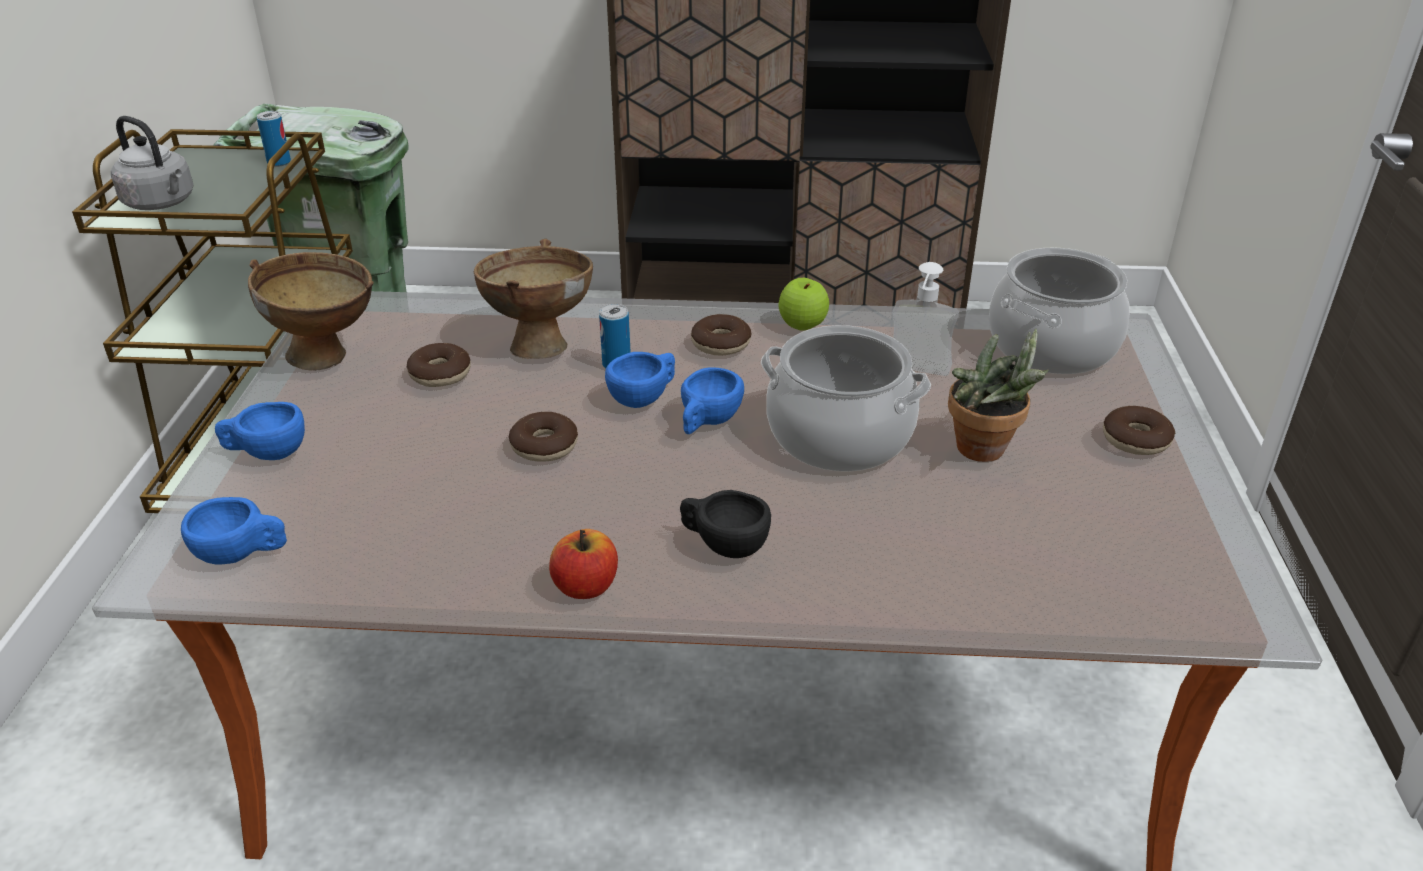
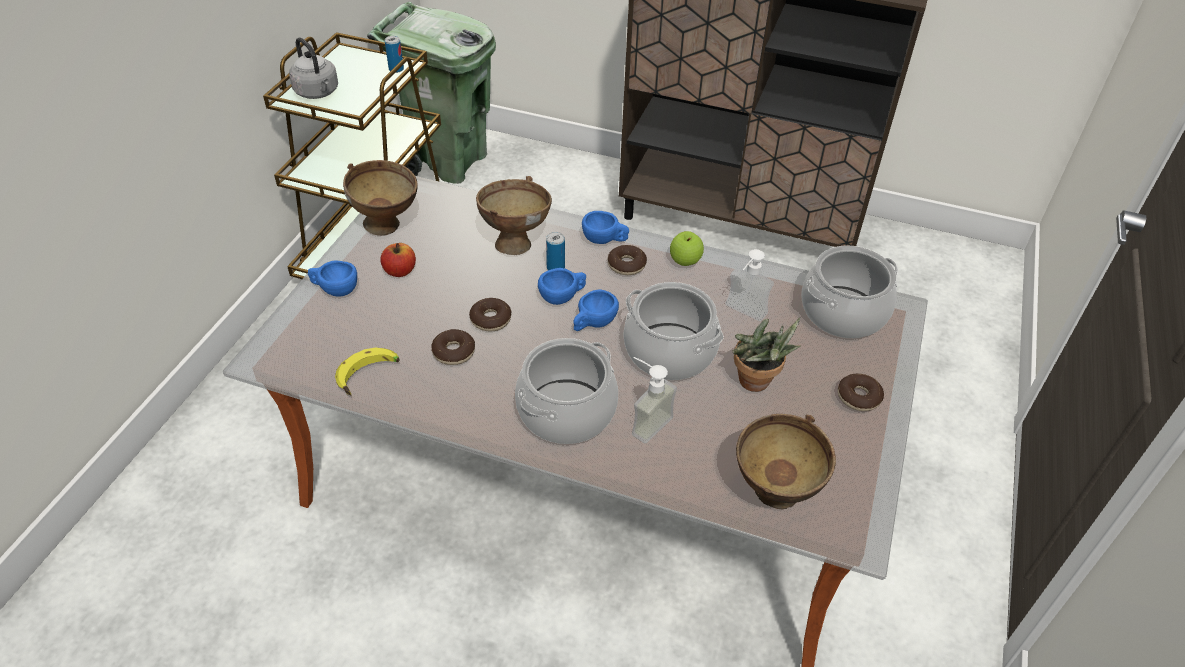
camera: 15 degrees right, 10 degrees up
(242, 554) = (304, 355): blue cup -> blue cup (605, 240)
(369, 561) = (369, 376): none -> banana
(440, 374) = (448, 253): donut -> donut (454, 352)
(586, 586) = (479, 421): apple -> apple (400, 271)
(723, 545) = (567, 412): black cup -> cooking pot
(850, 532) = (644, 421): none -> soap dispenser
(1098, 592) = (773, 498): none -> brown bowl

